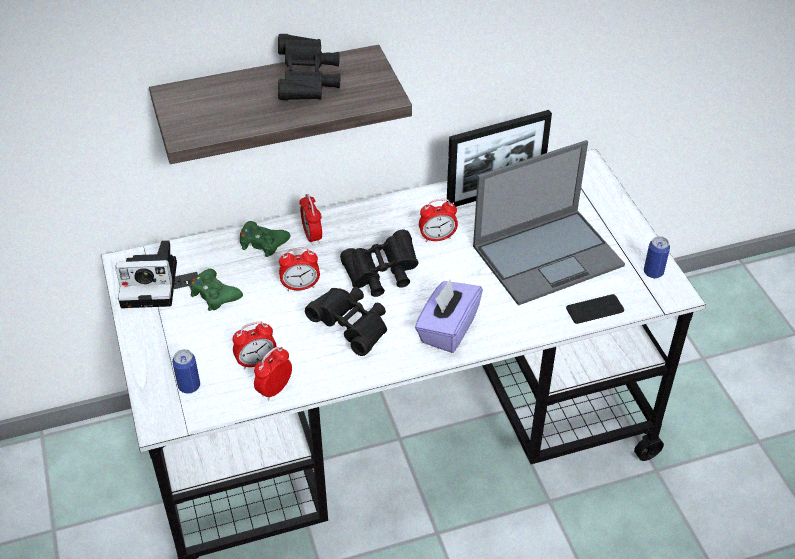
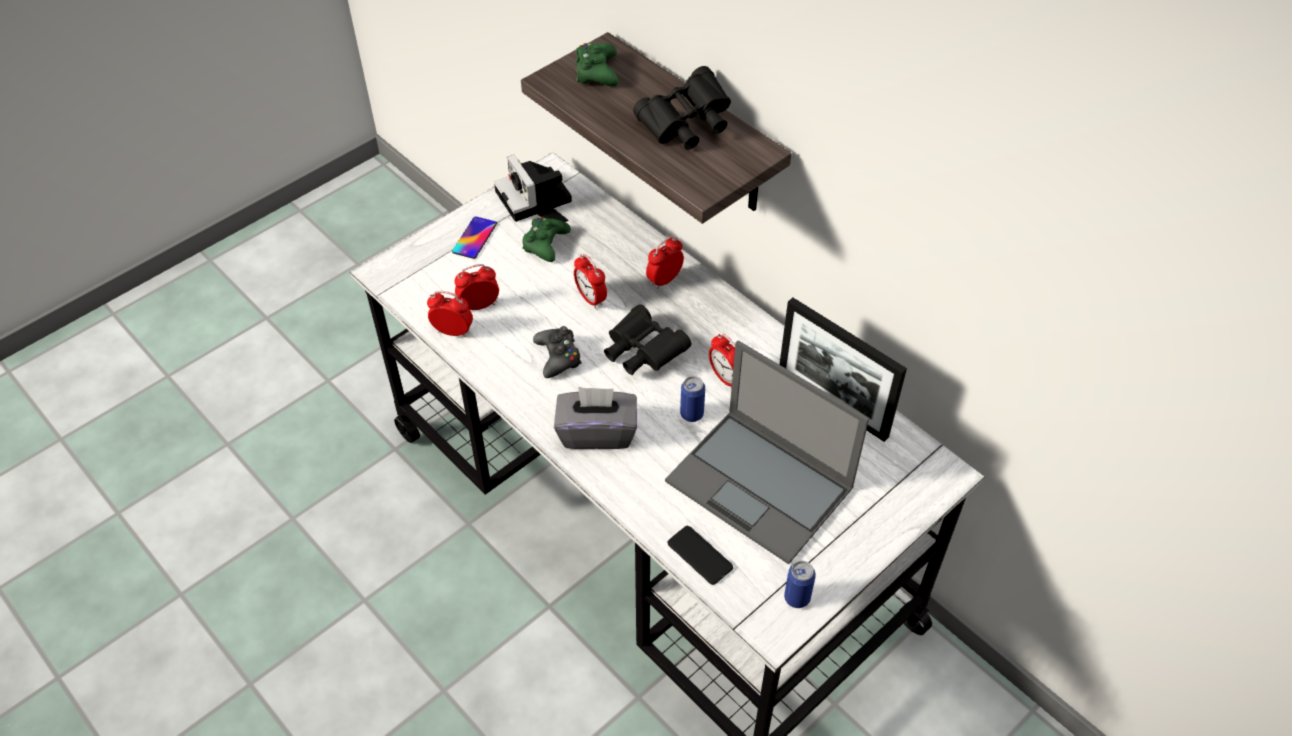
camera: 65 degrees right, 5 degrees up
(168, 340) = (474, 238): none -> phone
(189, 386) = (429, 273): can -> can (691, 414)
(256, 362) = (479, 305): alarm clock -> alarm clock turned 120 degrees clockwise
(262, 243) = (632, 248): green game controller -> green game controller (596, 72)
(352, 327) = (558, 356): black binoculars -> black game controller
(447, 329) = (597, 432): purple tissue box -> grey tissue box

